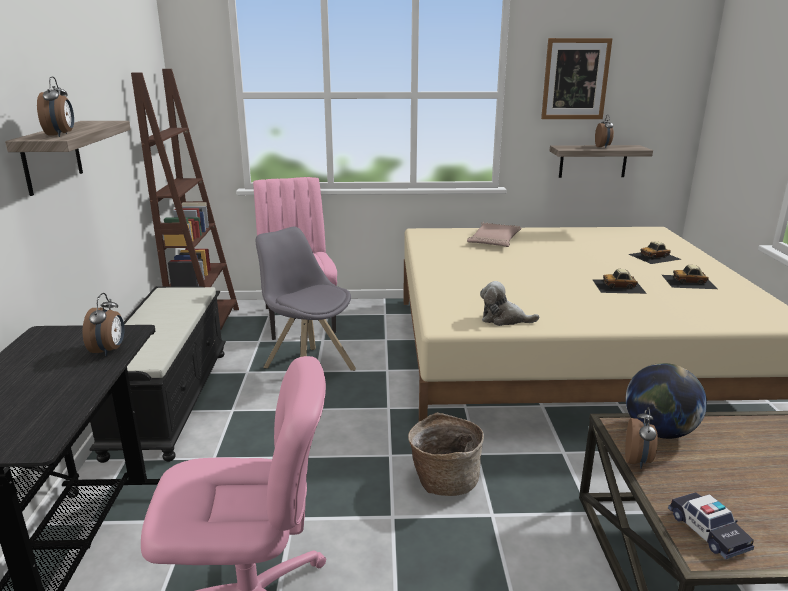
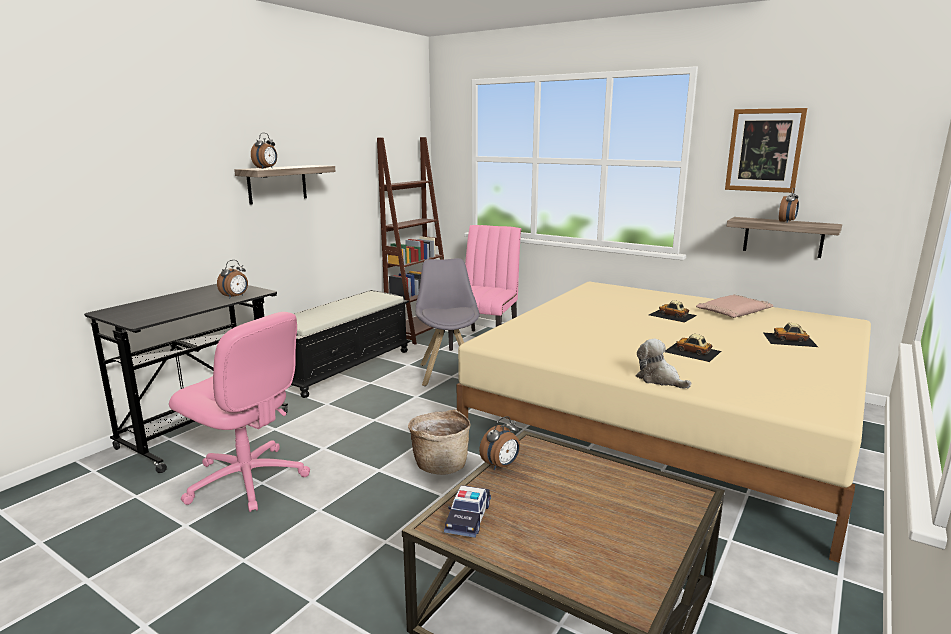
camera: 35 degrees right, 5 degrees down
(494, 240) = (647, 300): beige pillow -> beige pillow (733, 311)
(504, 319) = (536, 349): plush toy -> plush toy (659, 379)
(659, 432) = (556, 457): globe -> none
(689, 282) = (780, 364): toy car -> toy car (672, 315)

